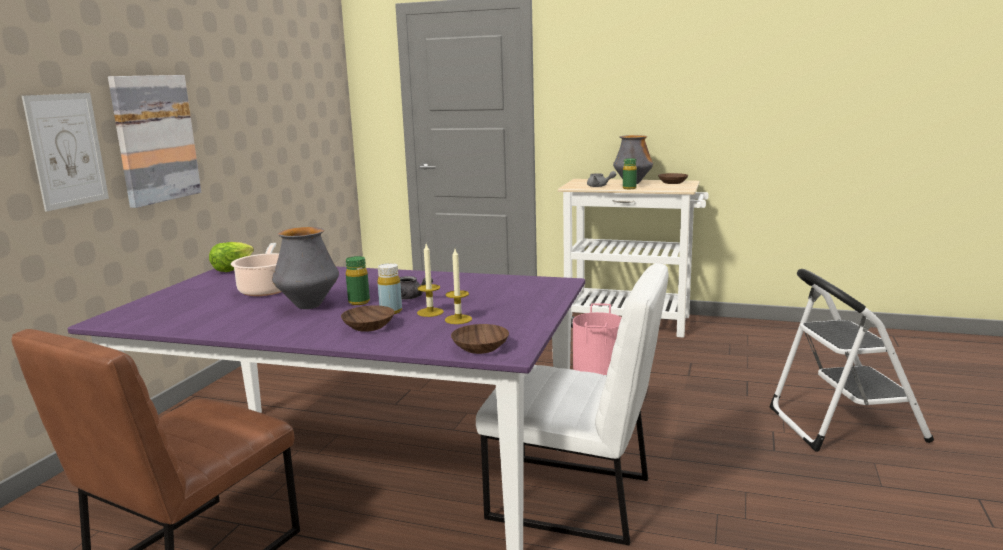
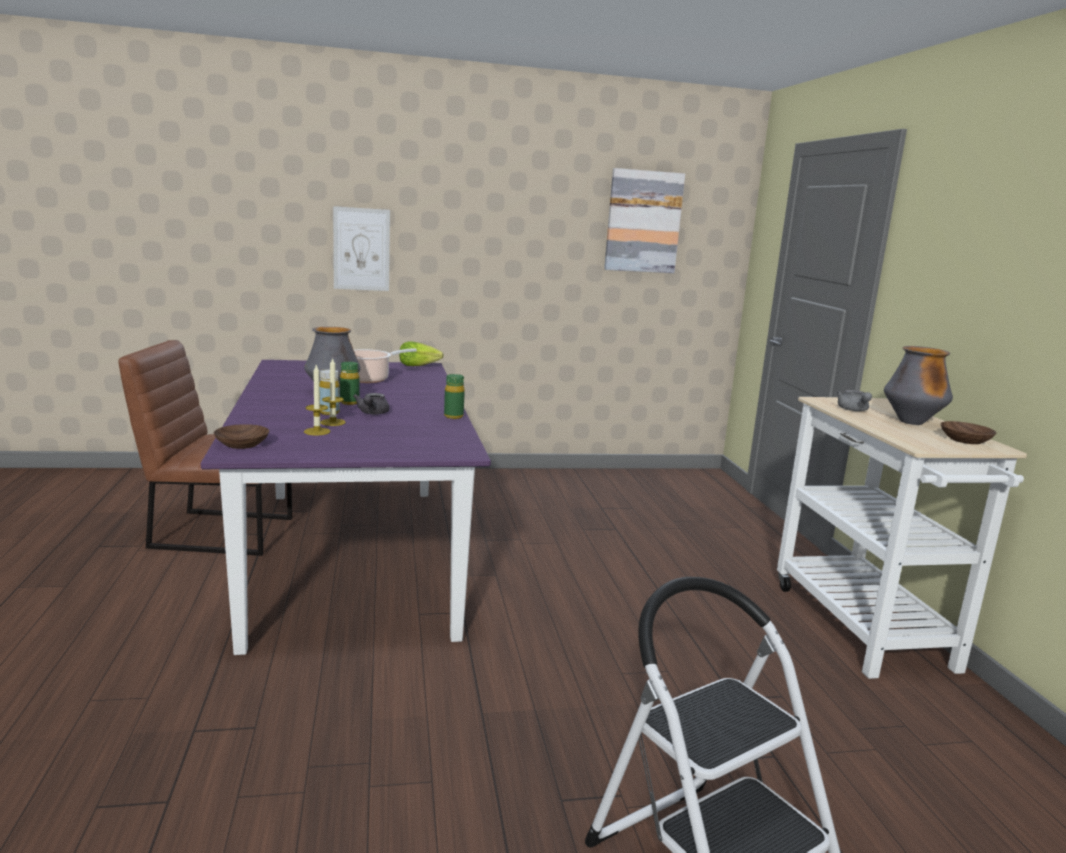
camera: 60 degrees right, 0 degrees up
(155, 139) = (447, 253): picture -> picture (643, 221)
(370, 326) = (286, 412): brown bowl -> none
(574, 499) = (358, 663): white chair -> none
(598, 367) = (681, 627): pink bucket -> none
(629, 188) = (868, 422): green bottle -> green bottle (453, 416)

